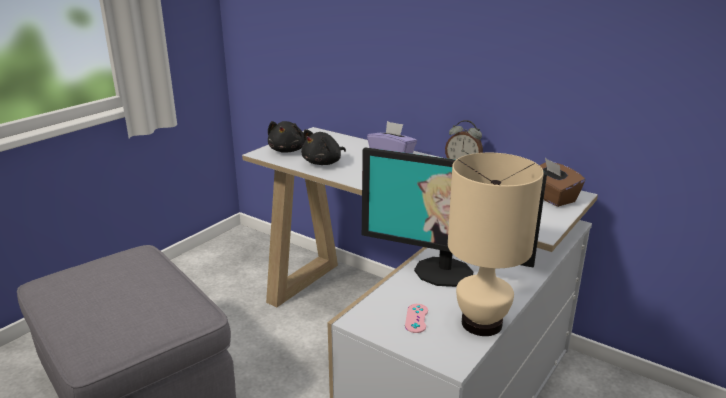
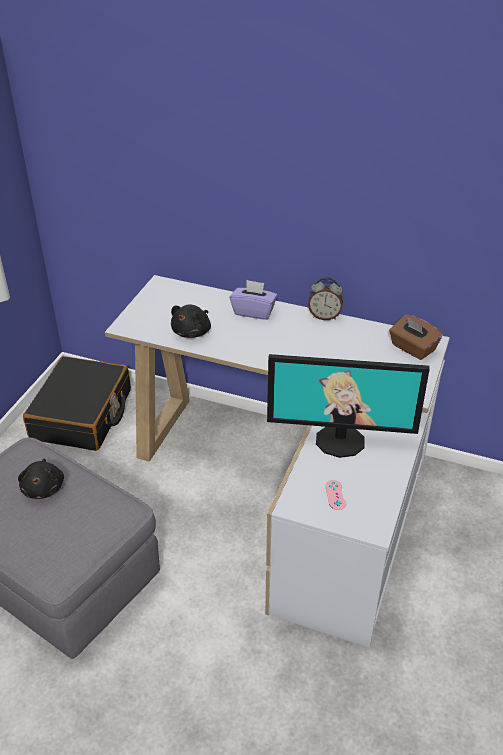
camera: 15 degrees left, 15 degrees up
(235, 262) = (82, 415): none -> black suitcase
(288, 150) = (148, 318): black plush toy -> black plush toy (44, 488)
(481, 323) = (386, 489): beige table lamp -> none

